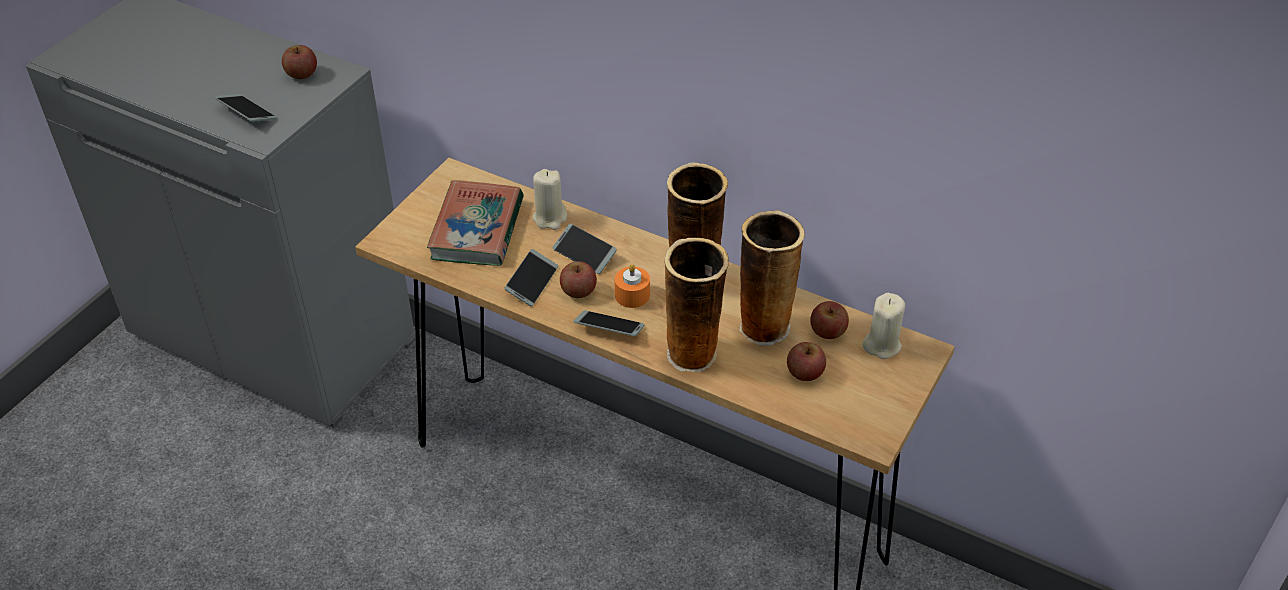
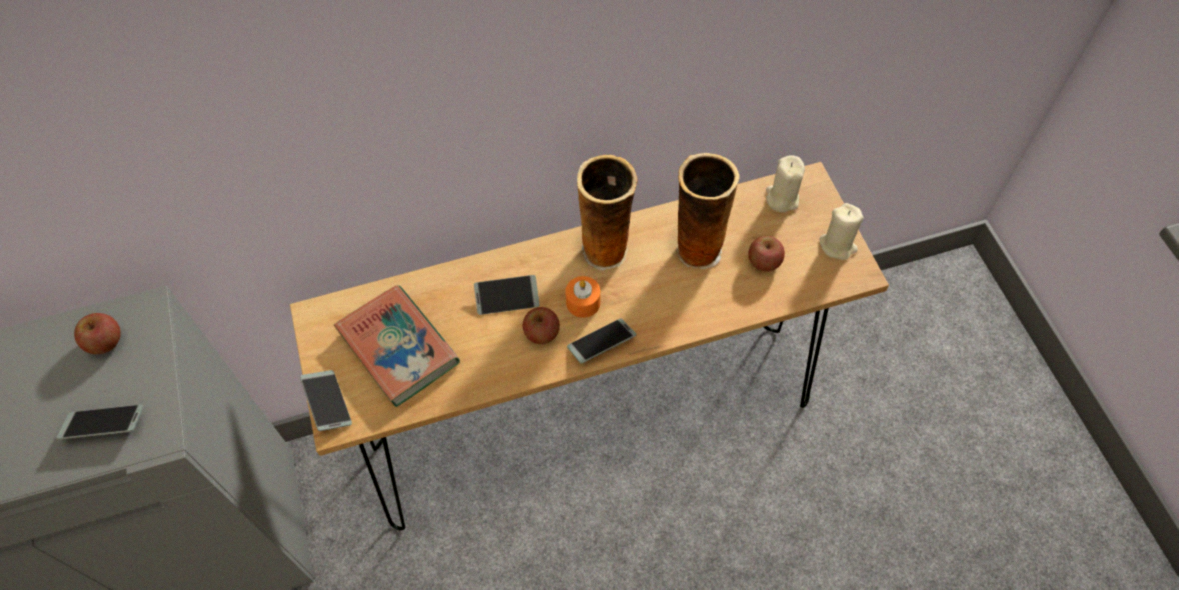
camera: 45 degrees left, 15 degrees up
(532, 282) = (499, 356): phone -> phone (327, 403)
(550, 218) = (443, 290): beige candle -> beige candle (838, 245)
(693, 355) = (681, 312): vase -> none
(827, 331) = (739, 217): apple -> none

